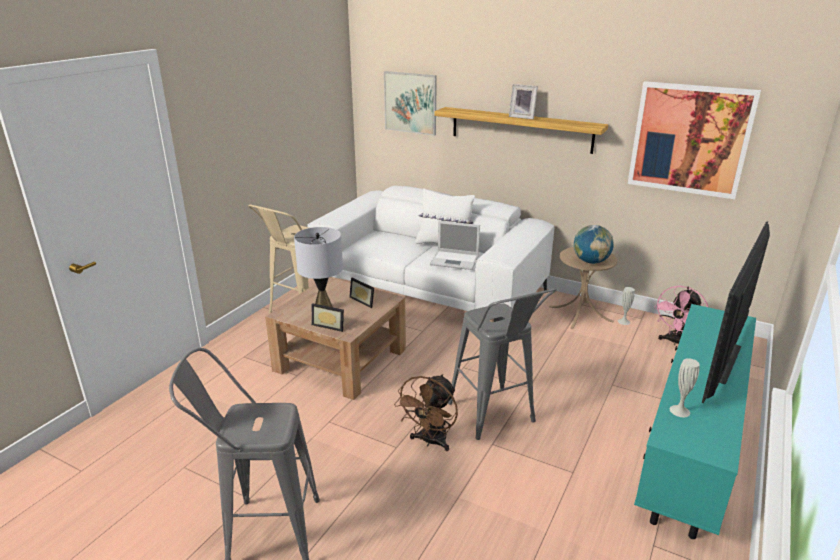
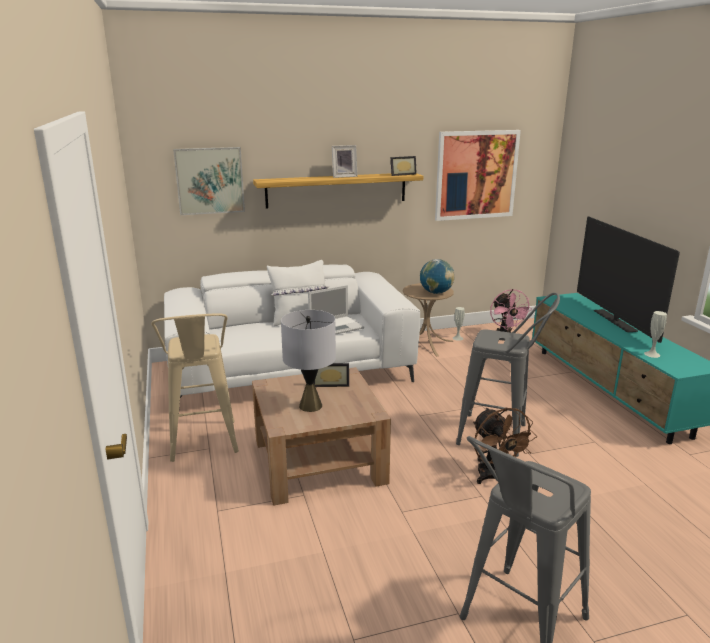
camera: 45 degrees left, 5 degrees down
(329, 325) = (345, 415): picture frame -> picture frame (402, 174)

